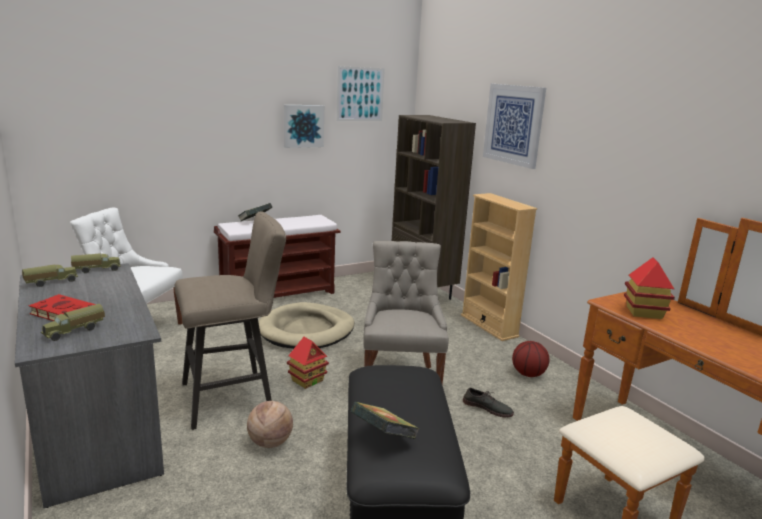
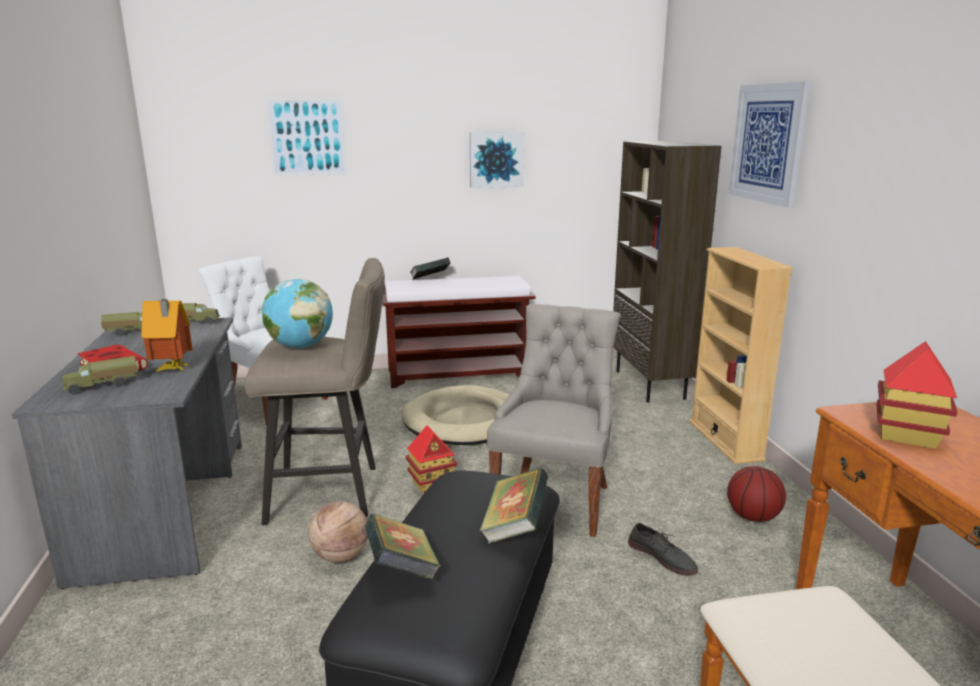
camera: 20 degrees right, 0 degrees up
(123, 312) = (172, 370): none -> toy house
(215, 284) = (300, 346): none -> globe
(360, 94) = (575, 116): picture -> picture (307, 137)
(434, 398) = (514, 526): none -> book

